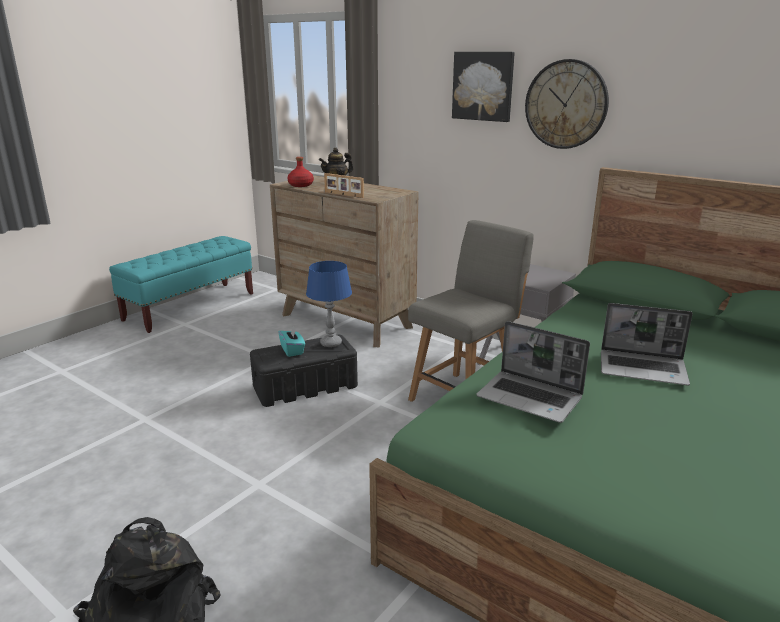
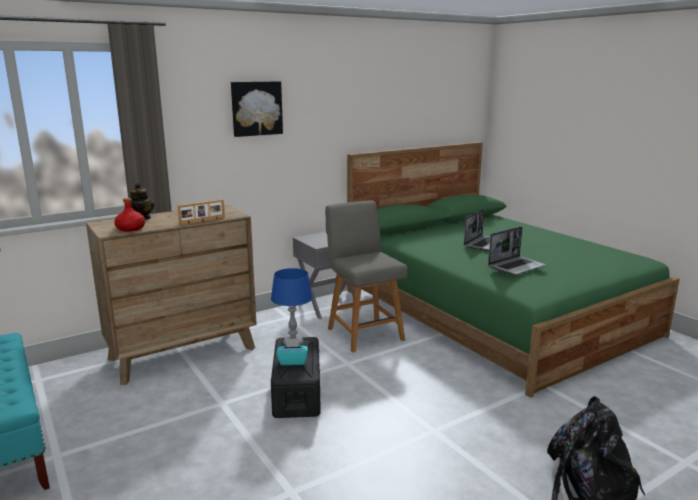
camera: 70 degrees left, 5 degrees down
(566, 104) = (318, 116): wall clock -> none

